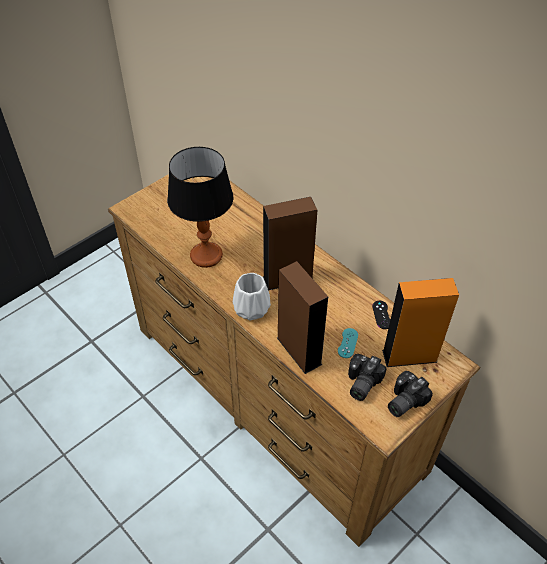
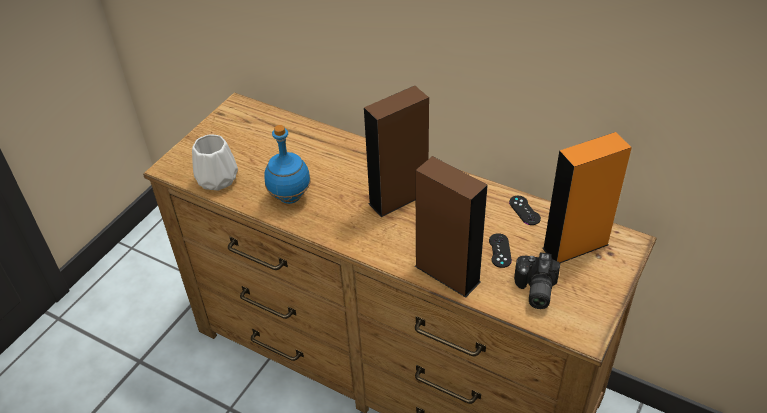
camera: 15 degrees left, 5 degrees down
(206, 256) = (290, 197): table lamp -> blue bottle
(251, 309) = (370, 243): white vase -> white vase (217, 180)
(348, 343) = (500, 250): turquoise game controller -> black game controller
(403, 400) = (590, 295): camera -> none

